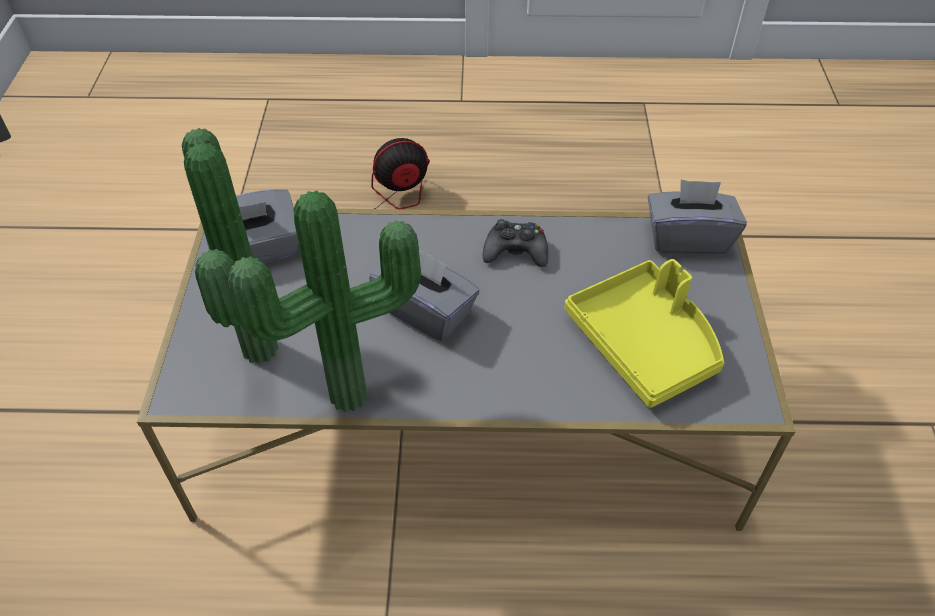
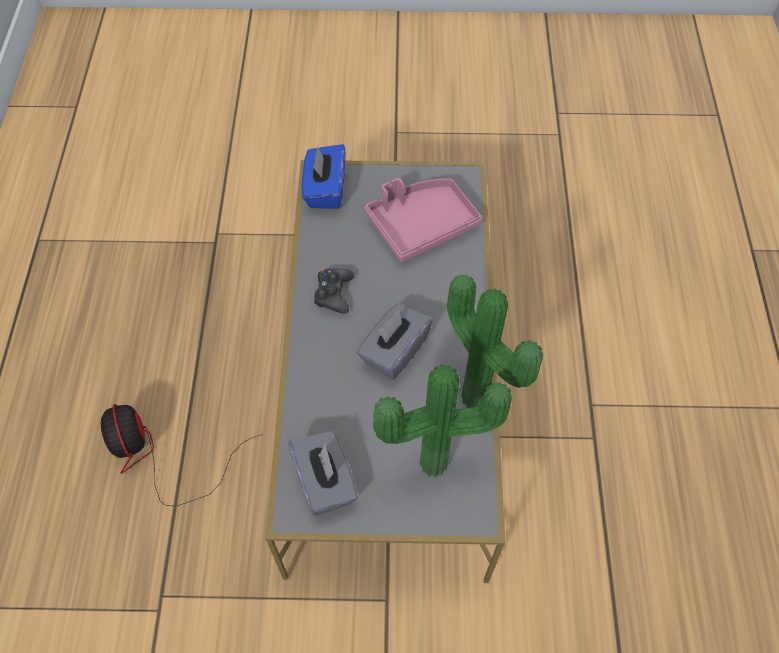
camera: 90 degrees left, 10 degrees up
(645, 343) = (421, 224): yellow tray -> pink tray
(687, 238) = (325, 190): grey tissue box -> blue tissue box

